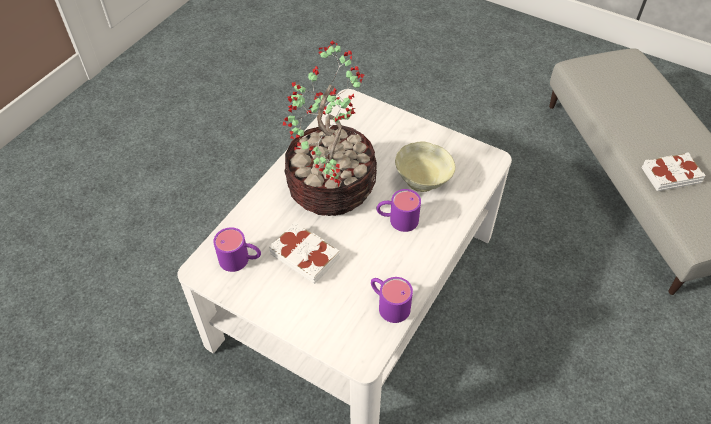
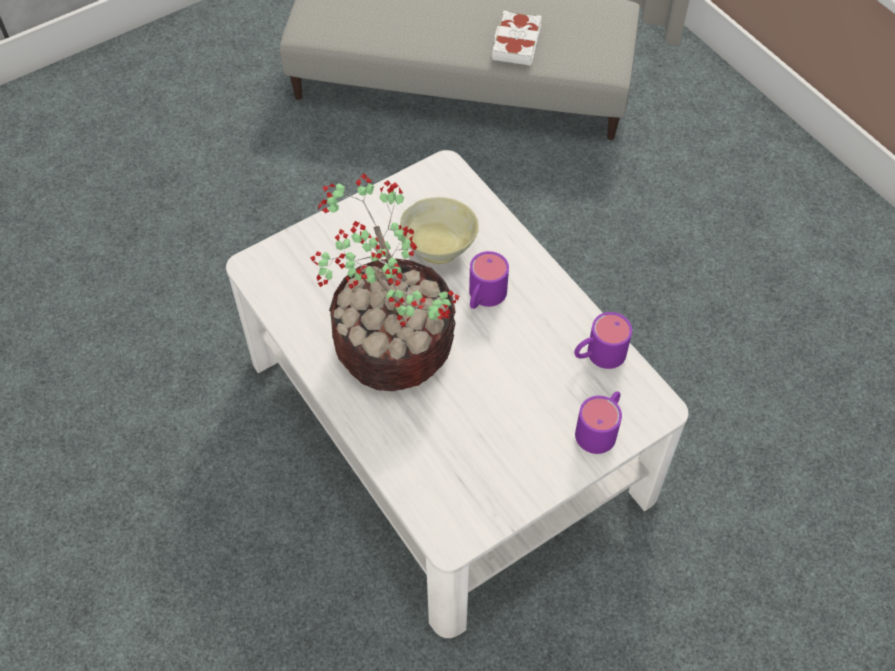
camera: 65 degrees left, 5 degrees up
(241, 260) = (458, 486): purple mug -> purple mug (600, 428)
(305, 255) = (488, 412): white book -> none

